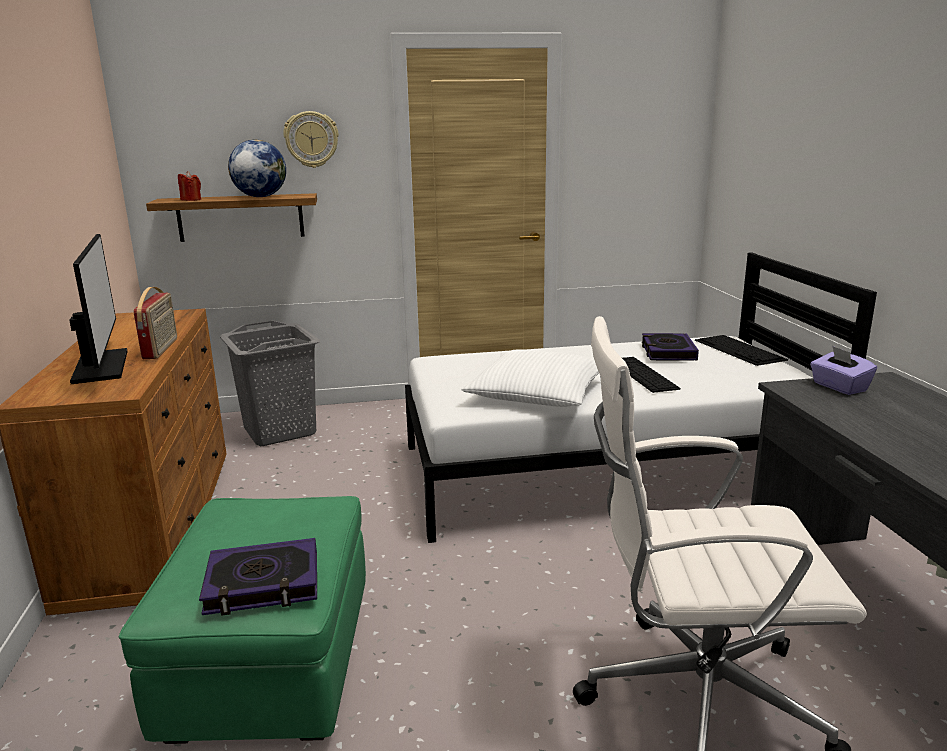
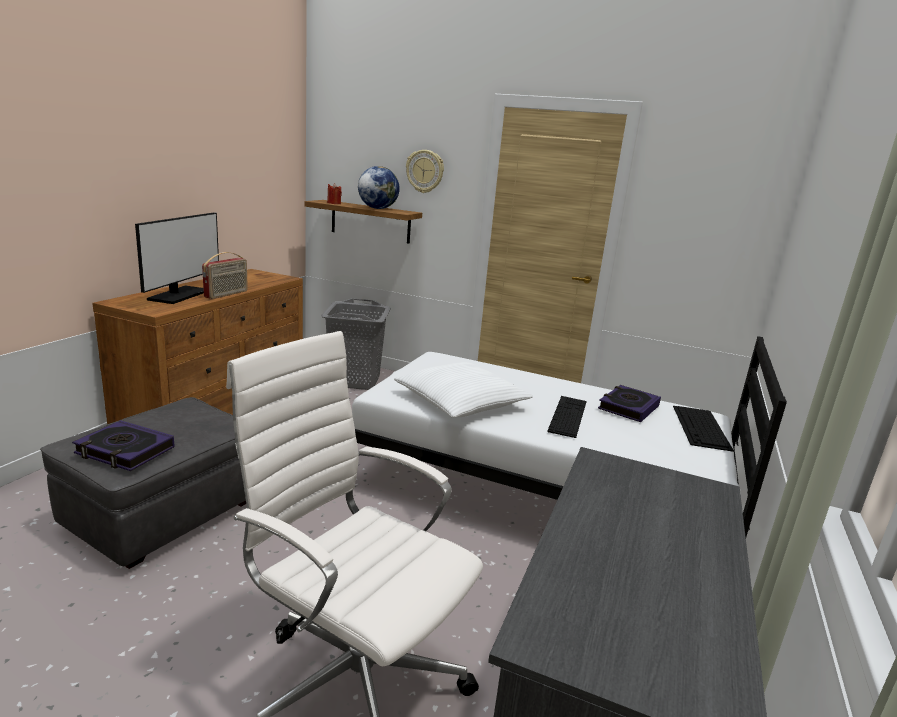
camera: 30 degrees right, 0 degrees up
(271, 663) = (164, 513): green ottoman -> grey ottoman
(839, 387) = (646, 477): purple tissue box -> none

